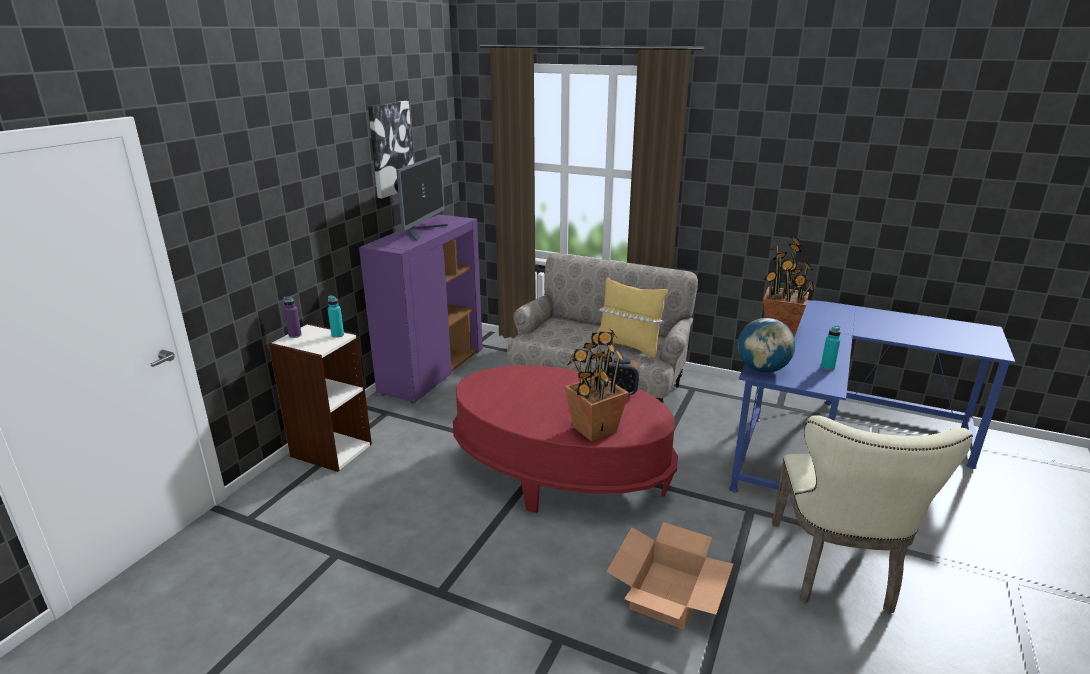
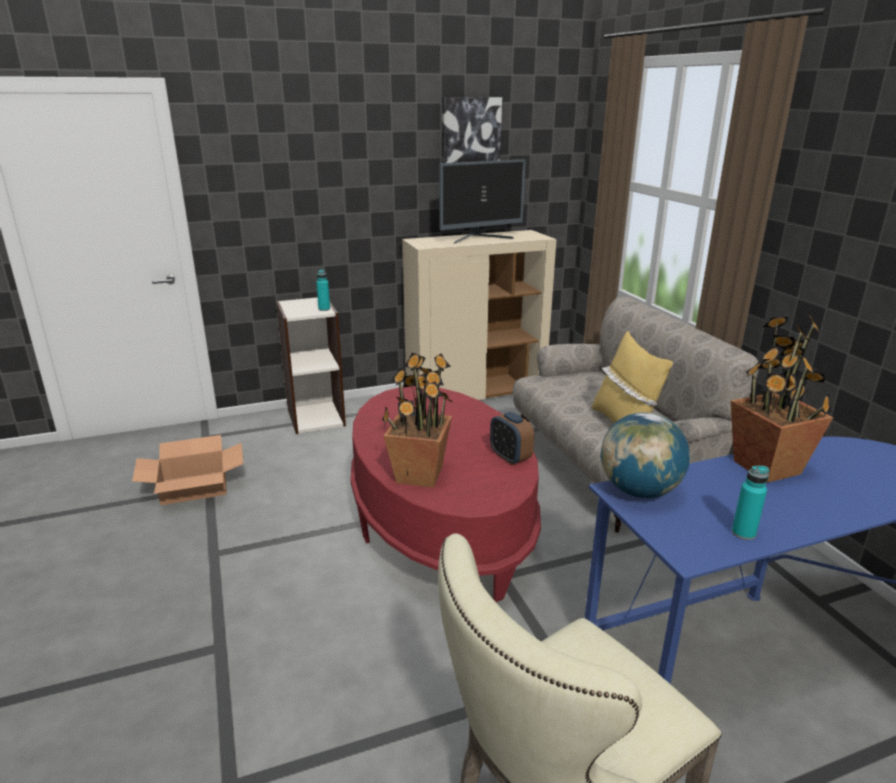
camera: 45 degrees right, 0 degrees up
(295, 335) = (300, 301): purple bottle -> none
(432, 371) = (476, 392): purple cabinet -> beige cabinet
(667, 594) = (349, 686): cardboard box -> cardboard box (194, 487)

